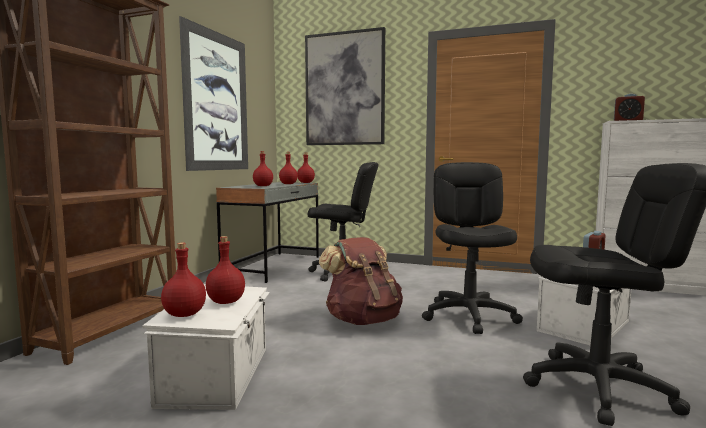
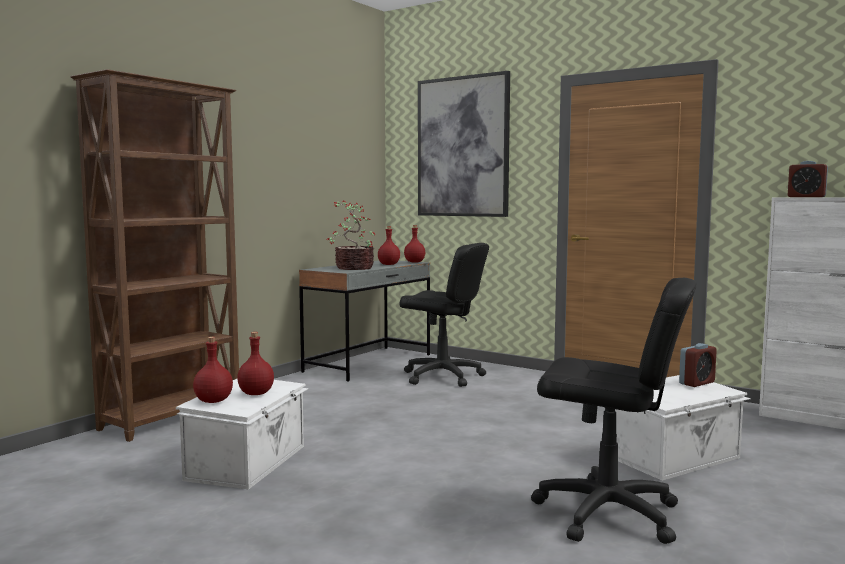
camera: 15 degrees right, 0 degrees up
(217, 102) = (303, 172): picture -> none
(263, 186) = (353, 268): red bottle -> potted plant
(363, 320) = (422, 429): brown backpack -> none
(469, 316) = (546, 435): black office chair -> none

